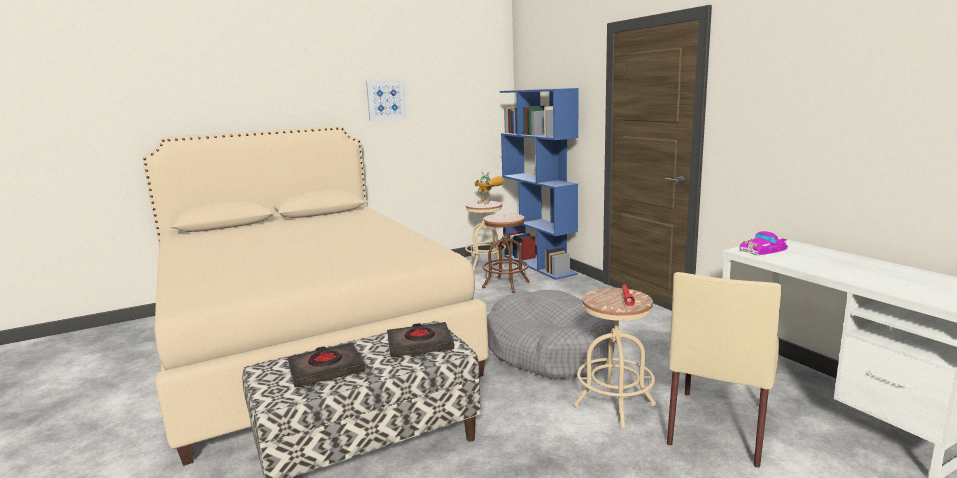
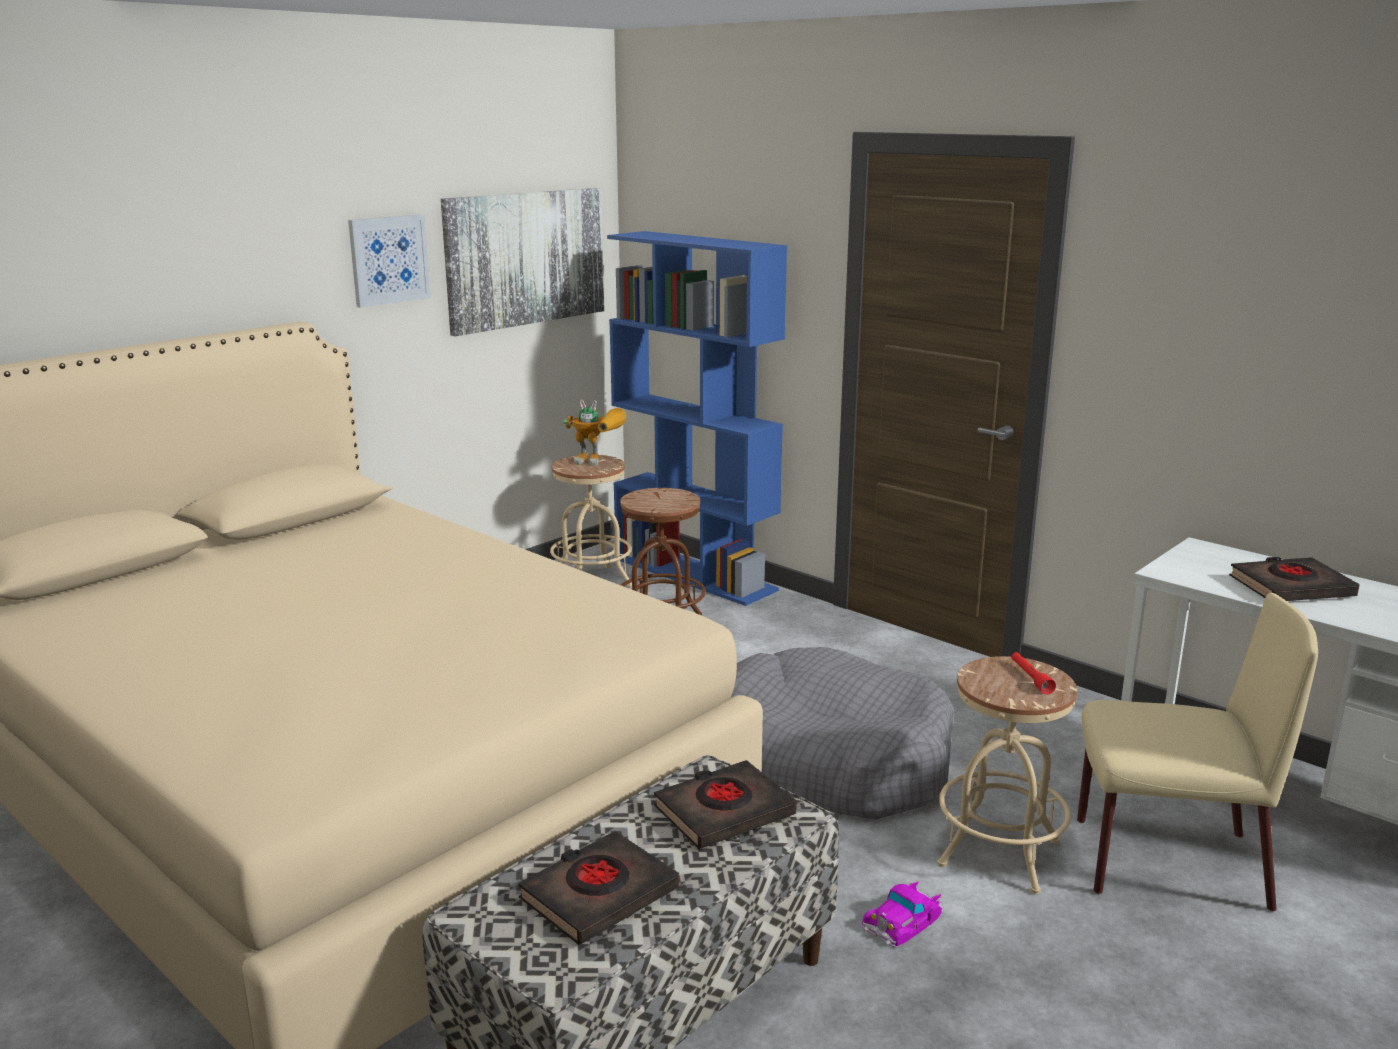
camera: 20 degrees left, 5 degrees up
(460, 103) = (526, 258): none -> picture
(718, 425) = (1166, 863): beige chair -> beige chair turned 90 degrees counterclockwise
(763, 249) = (1192, 567): toy car -> toy car (903, 920)
(823, 262) = (1290, 587): none -> black book

